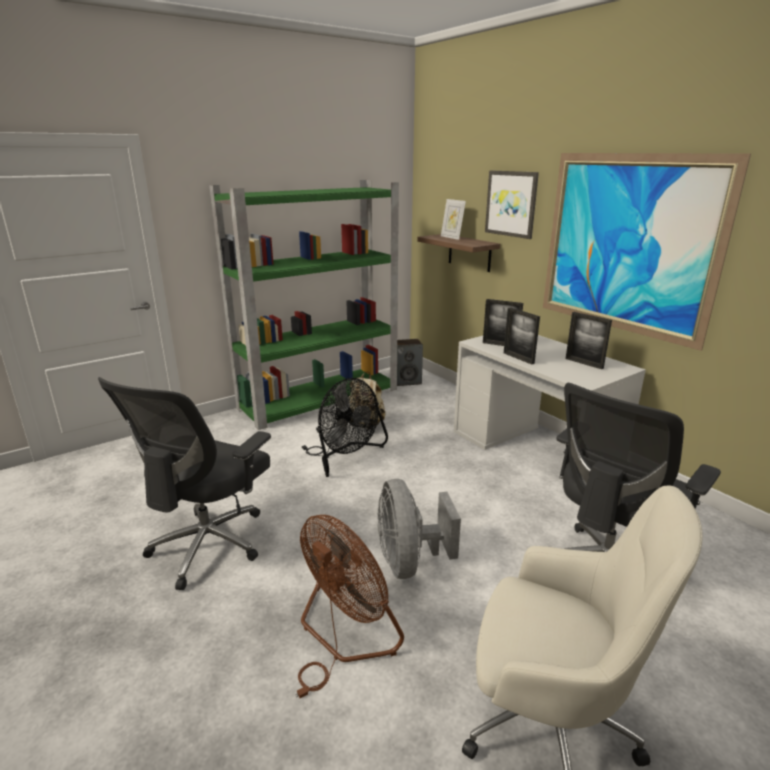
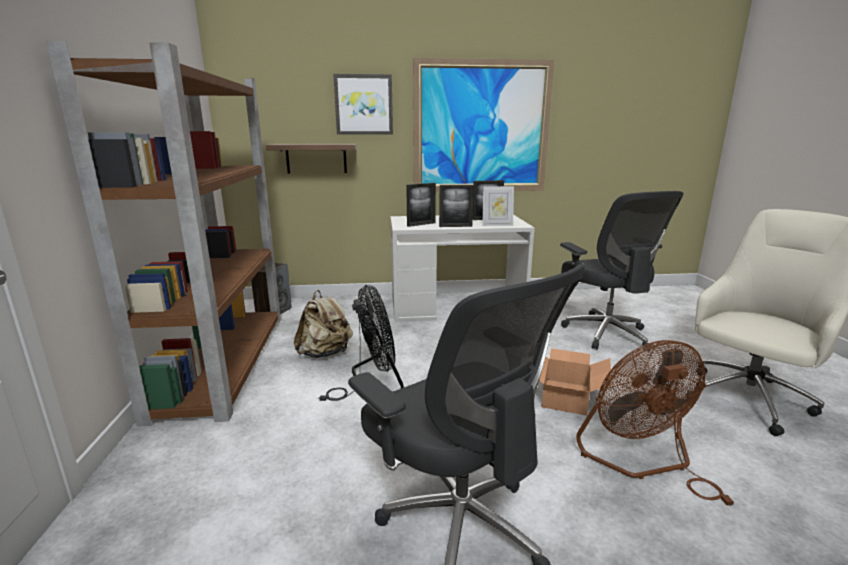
camera: 60 degrees left, 5 degrees down
(320, 398) = (224, 361): green bookcase -> brown bookcase
(409, 561) = (566, 396): grey fan -> cardboard box
(451, 237) = (300, 143): picture frame -> picture frame (497, 225)

